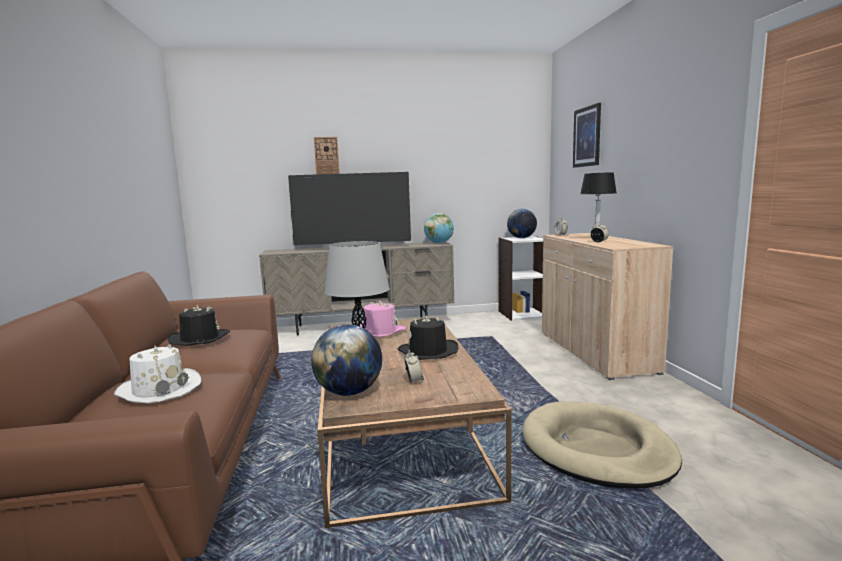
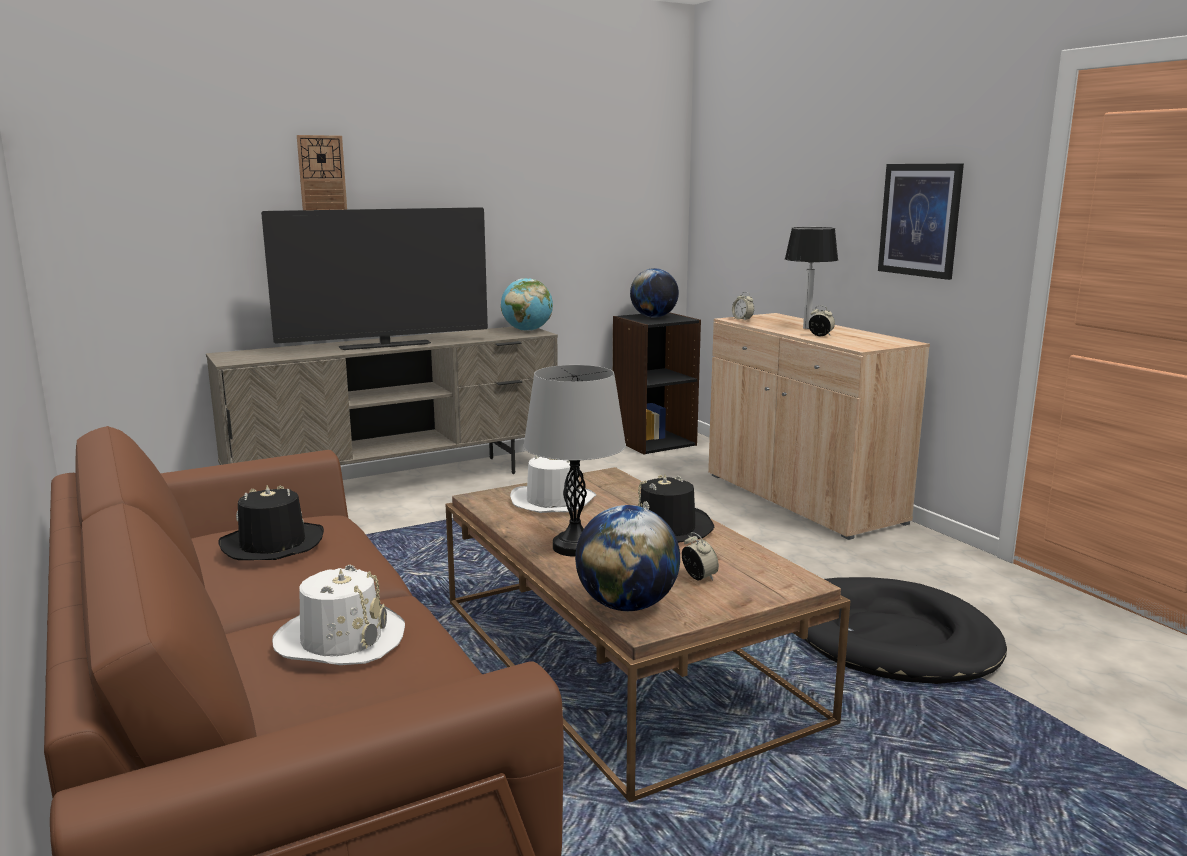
camera: 20 degrees left, 5 degrees up
(379, 331) = (552, 501): pink hat -> white hat
(522, 314) = (653, 441): white bookcase -> black bookcase
(587, 137) = (770, 159): picture -> picture (920, 220)
(596, 449) = (893, 639): beige dog bed -> black dog bed

